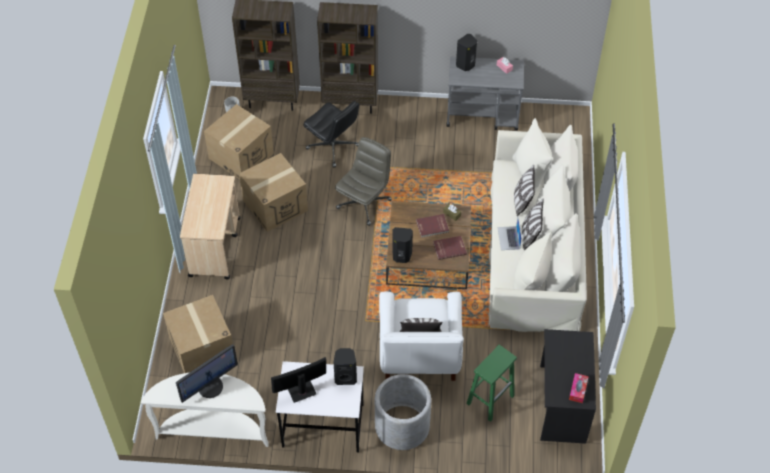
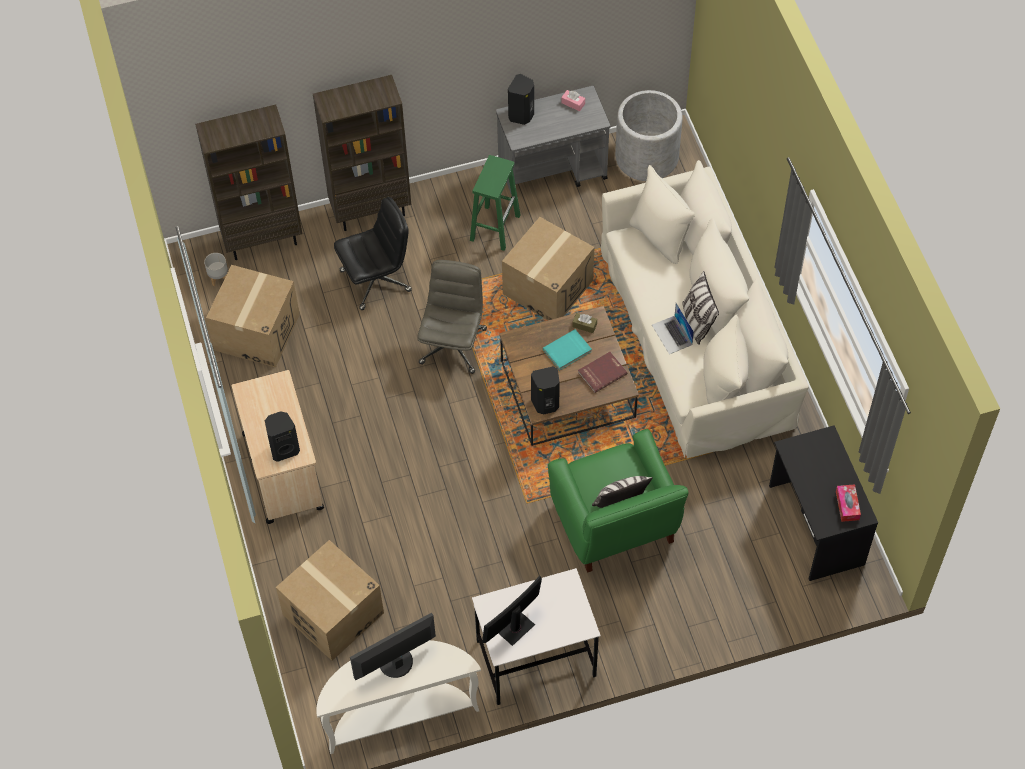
camera: 20 degrees left, 5 degrees up
(210, 386) = (396, 663): monitor -> monitor turned 150 degrees counterclockwise
(275, 205) = (336, 386): cardboard box -> cardboard box (548, 287)
(333, 147) = (376, 280): black office chair -> black office chair turned 45 degrees counterclockwise
(345, 377) = (561, 589): black speaker -> black speaker (284, 449)
(402, 426) = (634, 624): grey planter -> grey planter (646, 157)
(419, 355) = (615, 524): white armchair -> green armchair
(432, 227) = (567, 351): red book -> turquoise book
(490, 399) = (727, 550): green stool -> green stool (495, 227)
(522, 201) = (667, 280): pillow -> none

